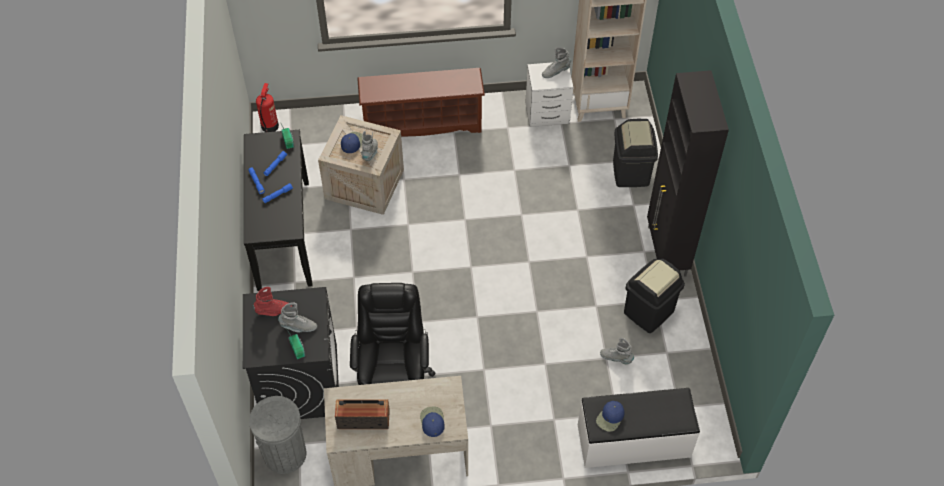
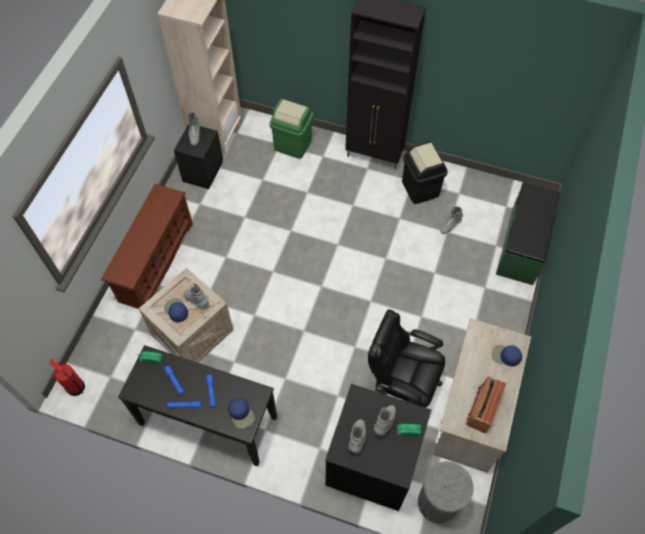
camera: 65 degrees left, 5 degrees up
(273, 311) = (357, 438): red boot -> grey boot
(548, 113) = (204, 171): white nightstand -> black nightstand
(610, 417) = (530, 239): blue cap -> blue cap (241, 414)
(631, 172) = (293, 144): black trash can -> green trash can
(633, 441) = (523, 245): white bench -> green bench

